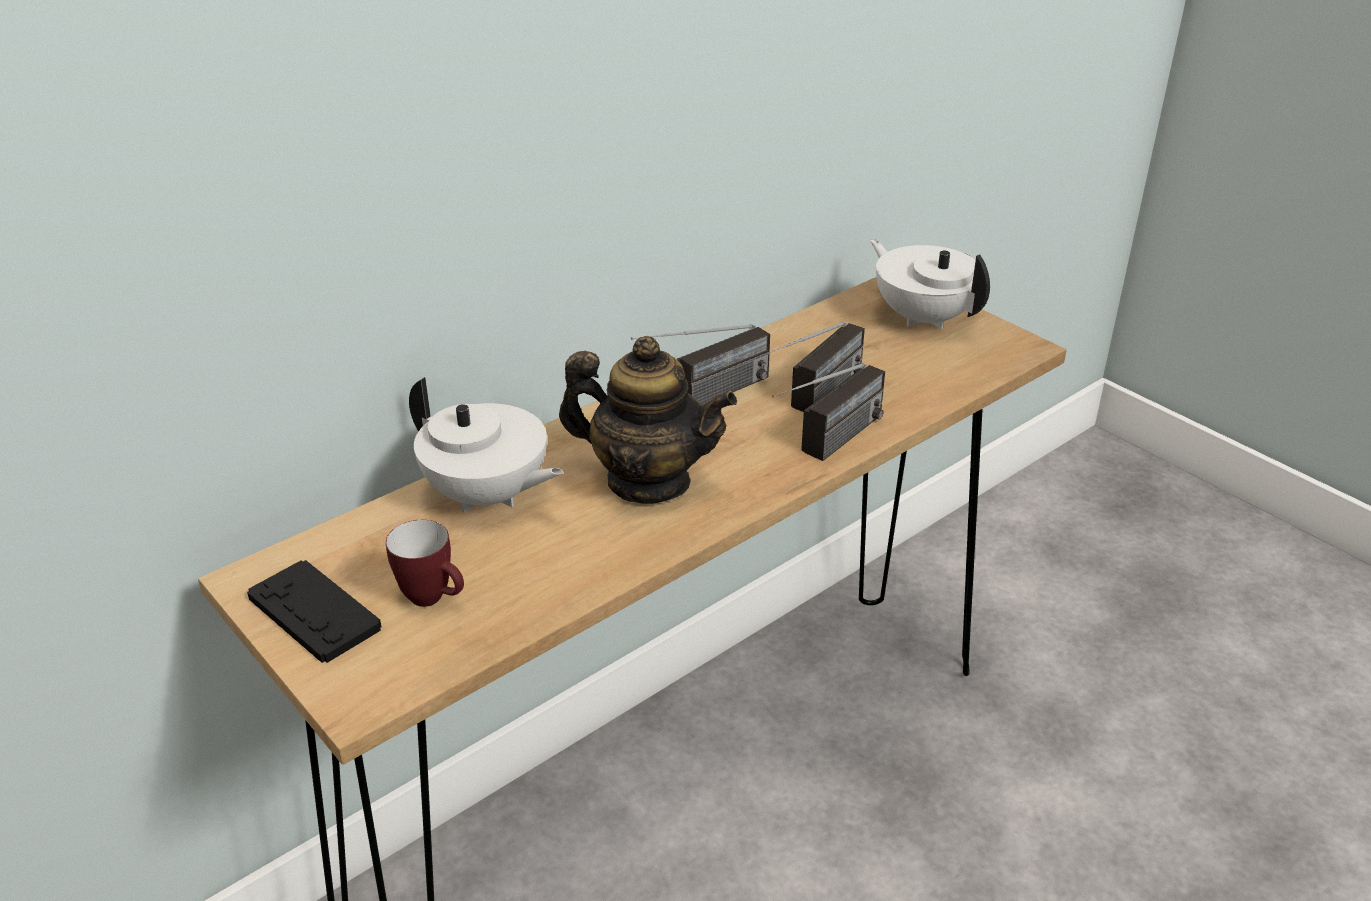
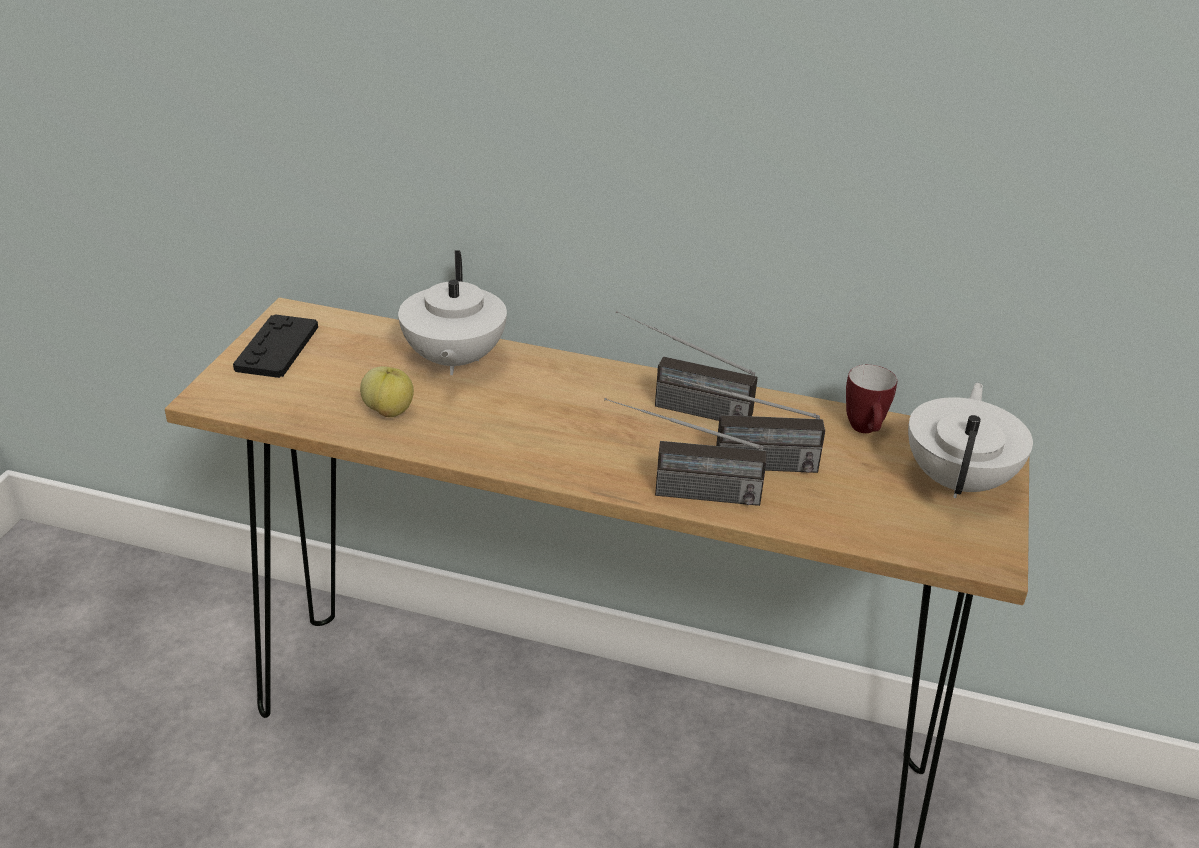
camera: 55 degrees right, 0 degrees up
(434, 599) = (325, 384): mug -> mug (865, 431)
(534, 570) = (389, 411): none -> apple
(648, 481) = (538, 420): teapot -> none

